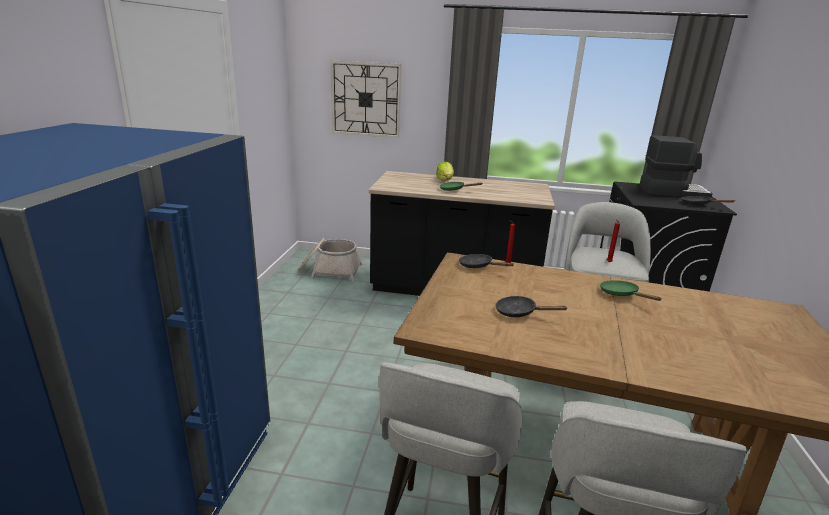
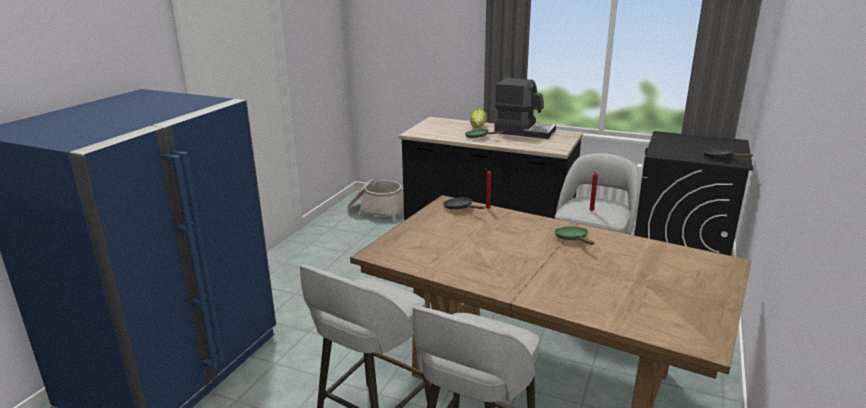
camera: 15 degrees right, 0 degrees up
(365, 99) = (413, 48): wall clock -> none
(519, 313) = (465, 247): black frying pan -> none
(672, 192) = (706, 144): coffee machine -> coffee machine (524, 131)

